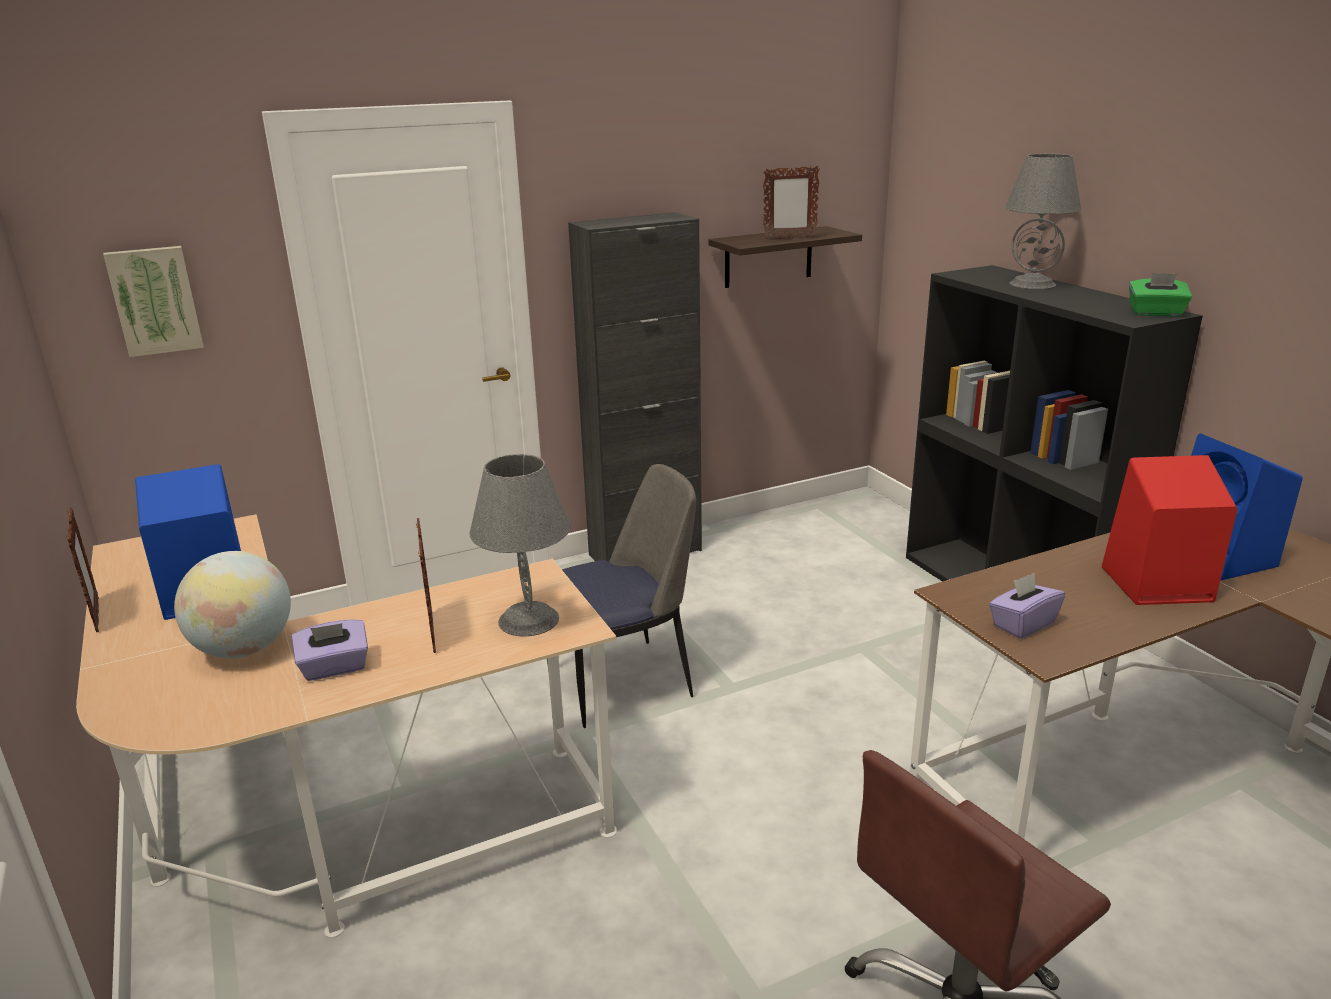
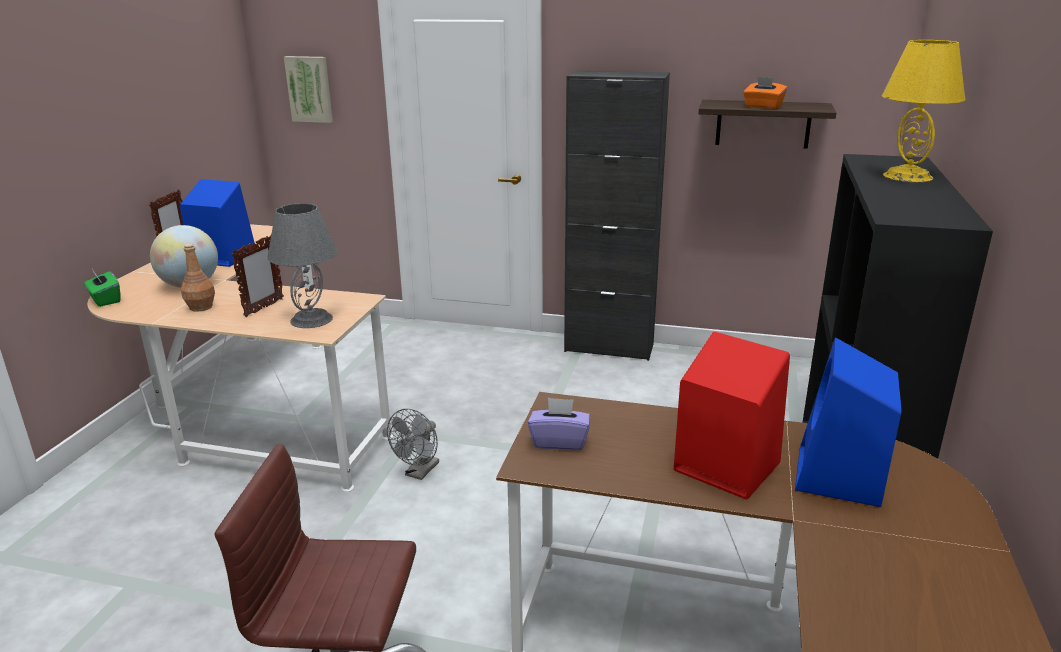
camera: 40 degrees right, 0 degrees up
(335, 668) = (201, 307): purple tissue box -> brown bottle
(624, 682) = (476, 417): chair -> none
(659, 770) = (419, 472): none -> grey fan
(789, 238) = (763, 107): picture frame -> orange tissue box
(1033, 284) = (908, 176): grey table lamp -> yellow table lamp
(1156, 313) = (945, 219): green tissue box -> green tissue box (105, 300)

